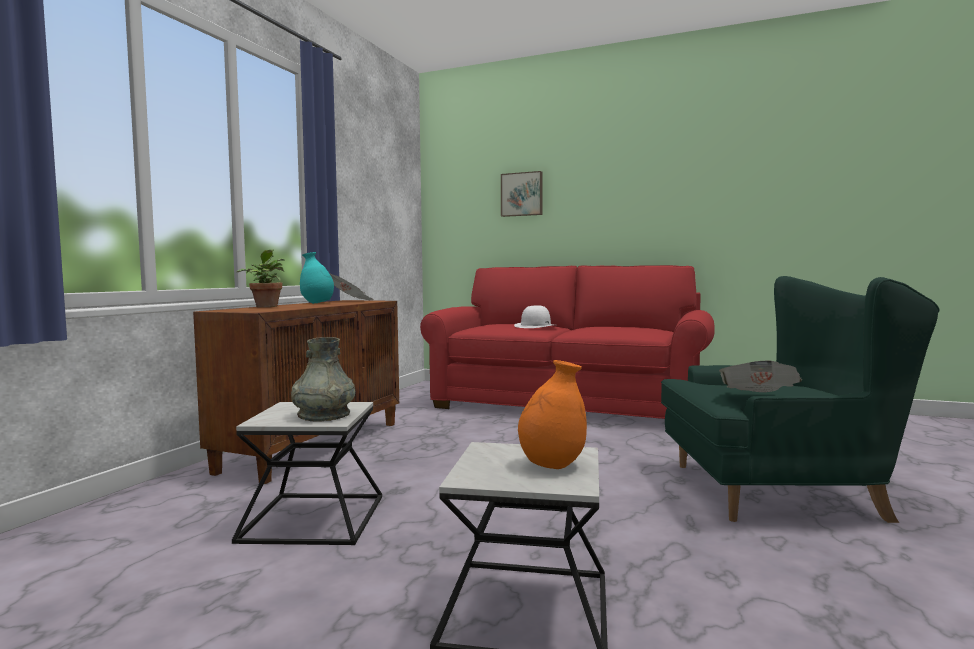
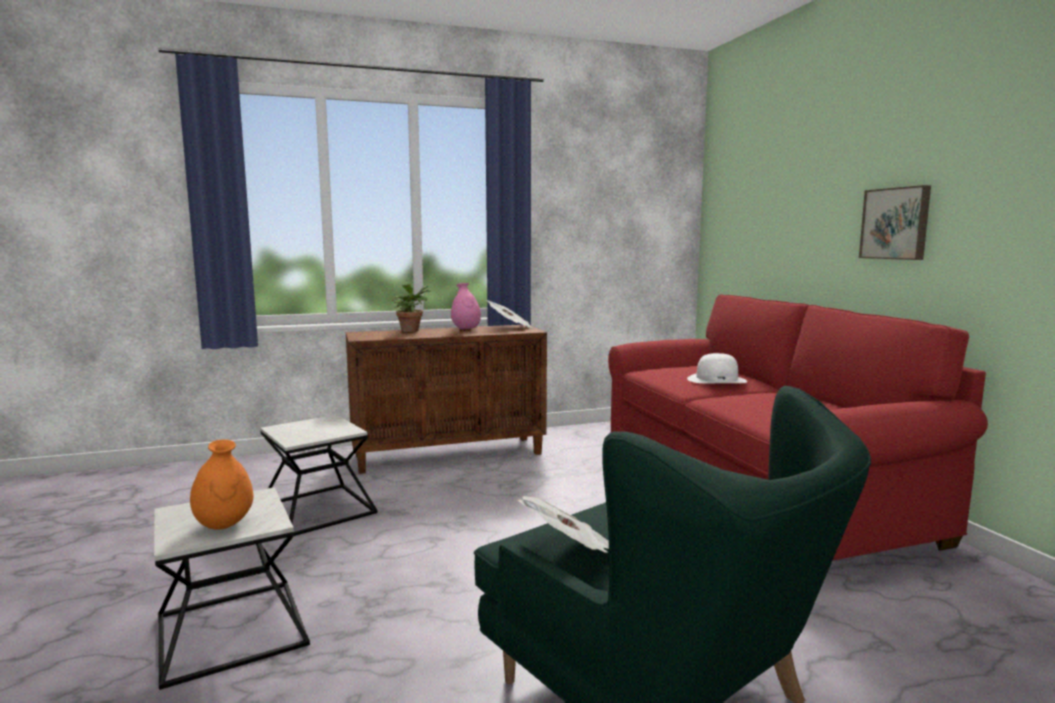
camera: 50 degrees right, 5 degrees up
(317, 303) = (466, 329): turquoise vase -> pink vase
(323, 415) = (309, 434): grey vase -> none
(522, 194) = (785, 199): picture -> picture (896, 223)

